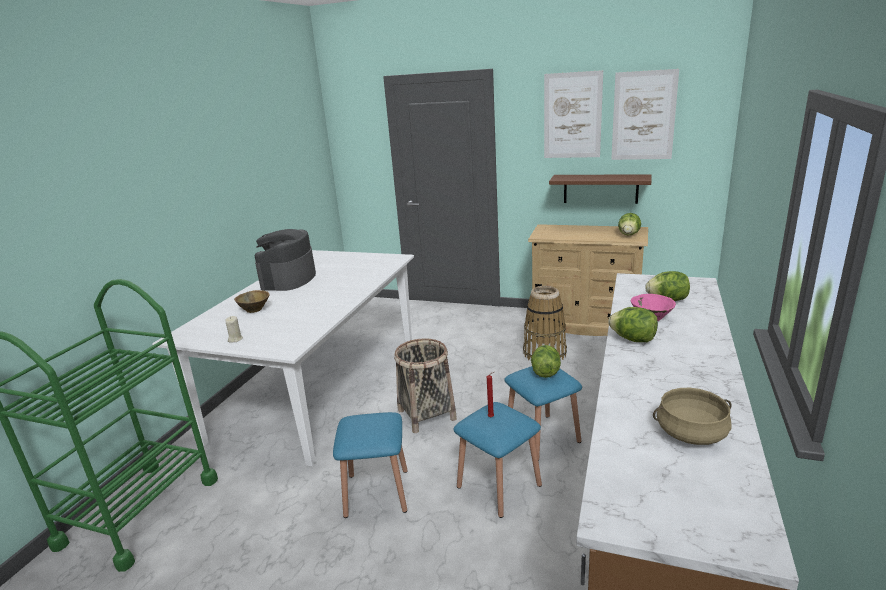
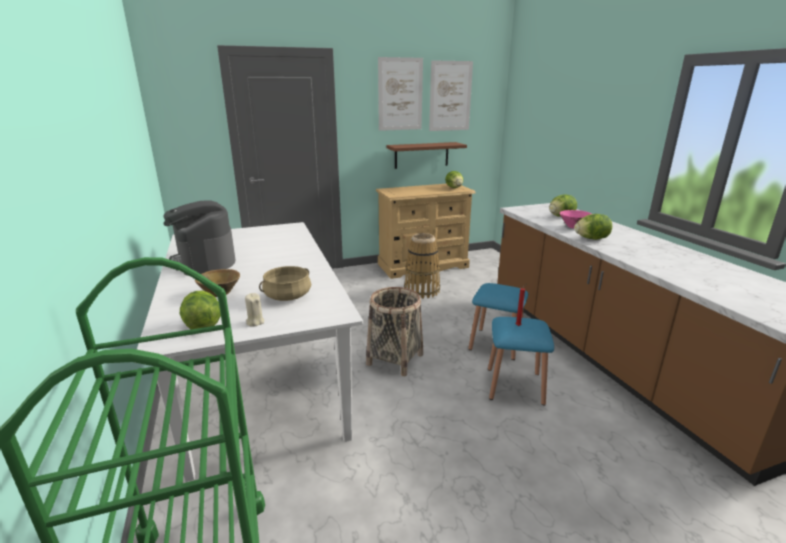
camera: 40 degrees left, 0 degrees up
(377, 492) = (439, 432): blue stool -> none
(545, 372) = (501, 288): lettuce -> lettuce (202, 325)
(691, 433) = (720, 274): beige cooking pot -> beige cooking pot (287, 296)

